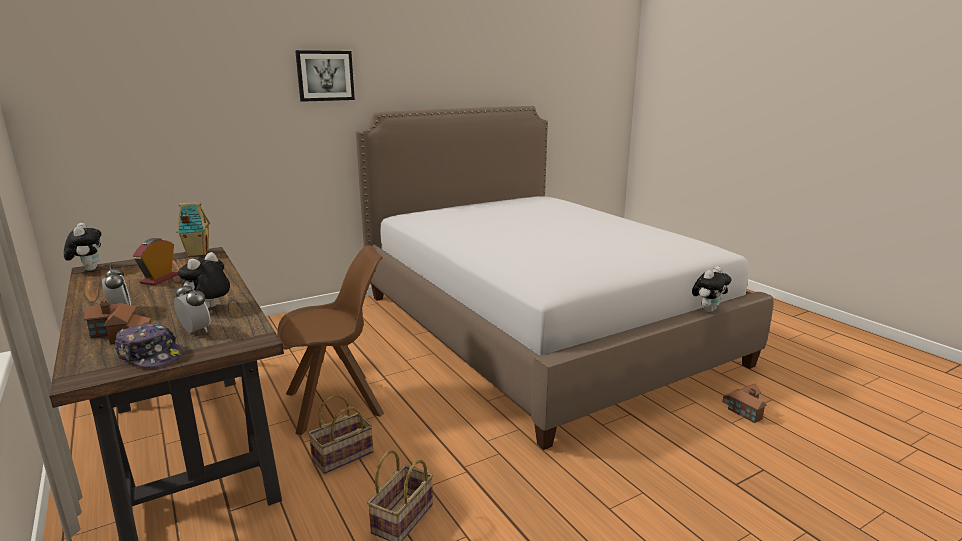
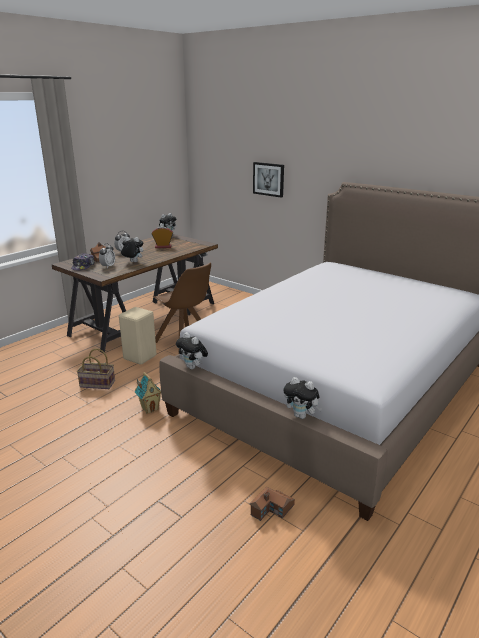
camera: 70 degrees right, 5 degrees up
(197, 253) = (203, 242): toy house -> toy house (150, 408)
(325, 75) = (321, 150): picture -> picture (268, 179)
(342, 457) = (139, 357): basket -> beige stool
(583, 346) = (193, 367): none -> plush toy

